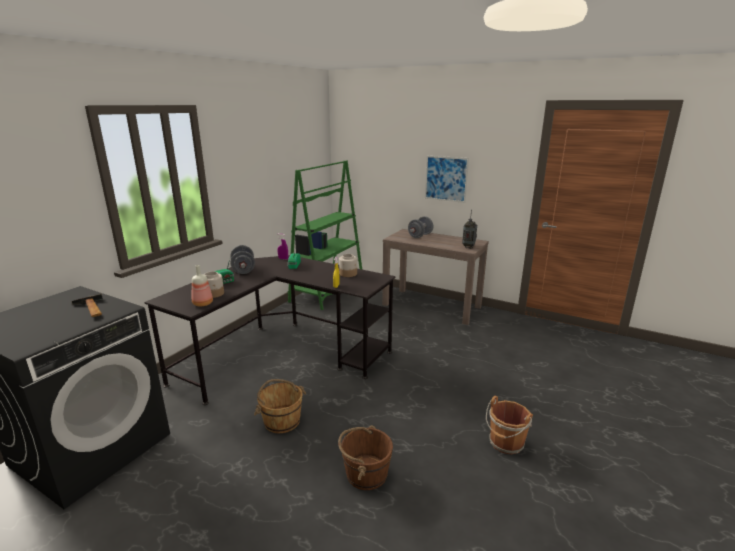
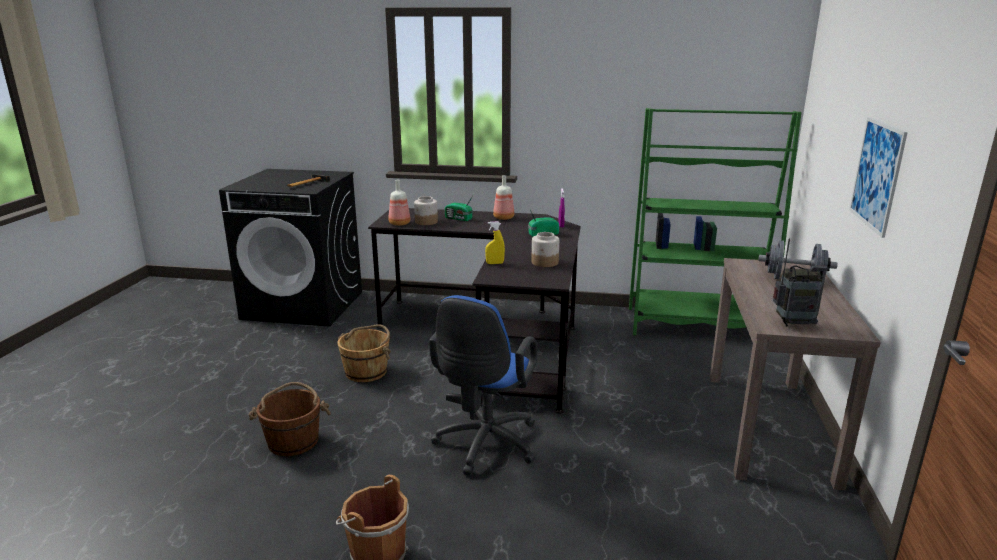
camera: 70 degrees right, 0 degrees up
(243, 270) = (503, 218): grey dumbbell -> bottle
(413, 385) = (484, 446): none -> blue office chair

